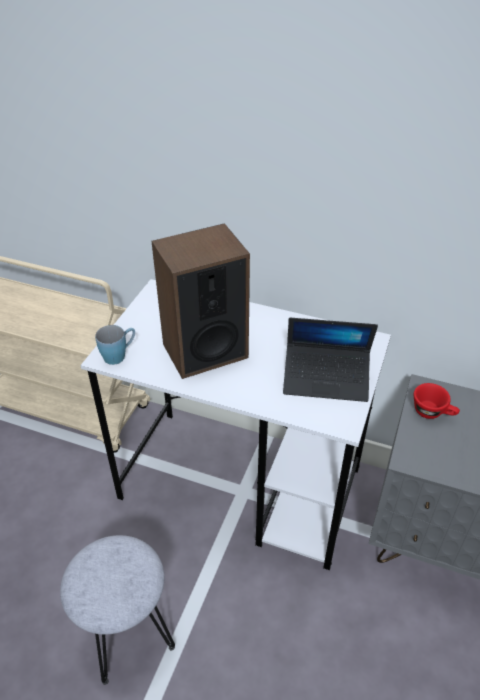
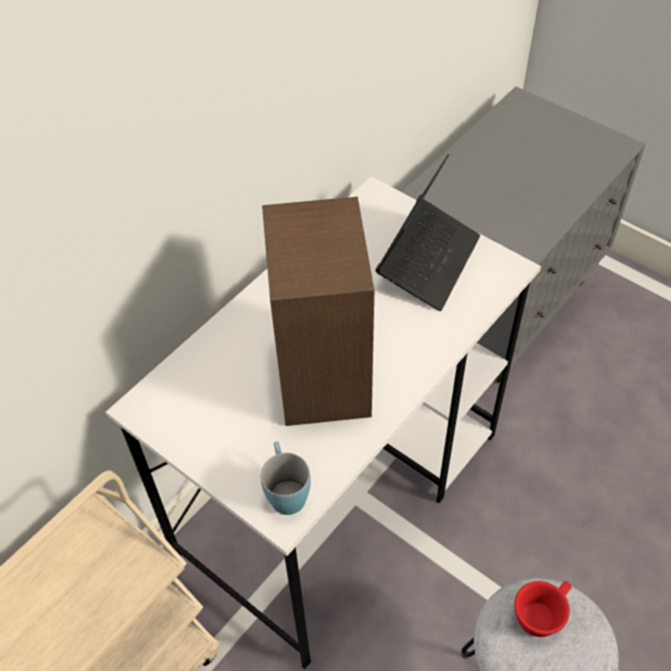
camera: 70 degrees left, 10 degrees up
(432, 412) = (462, 203): red cup -> red cup (541, 613)

